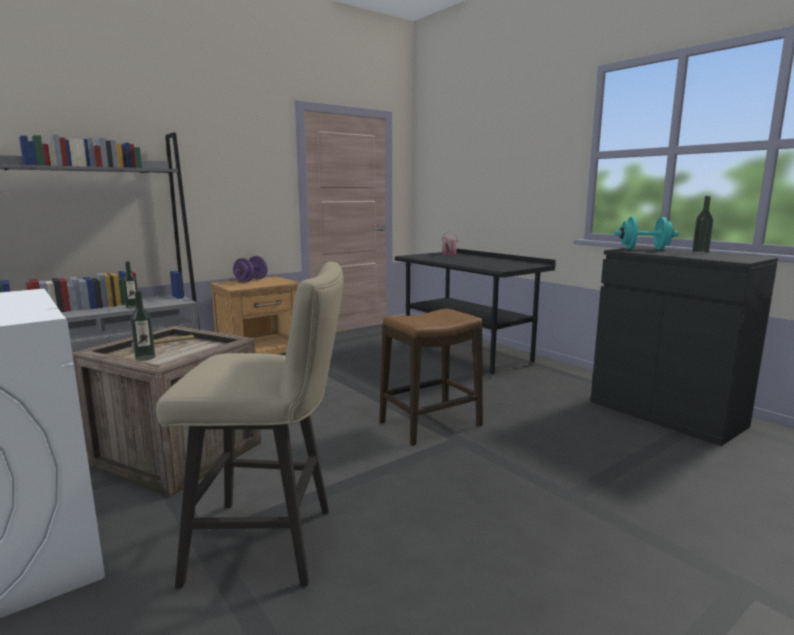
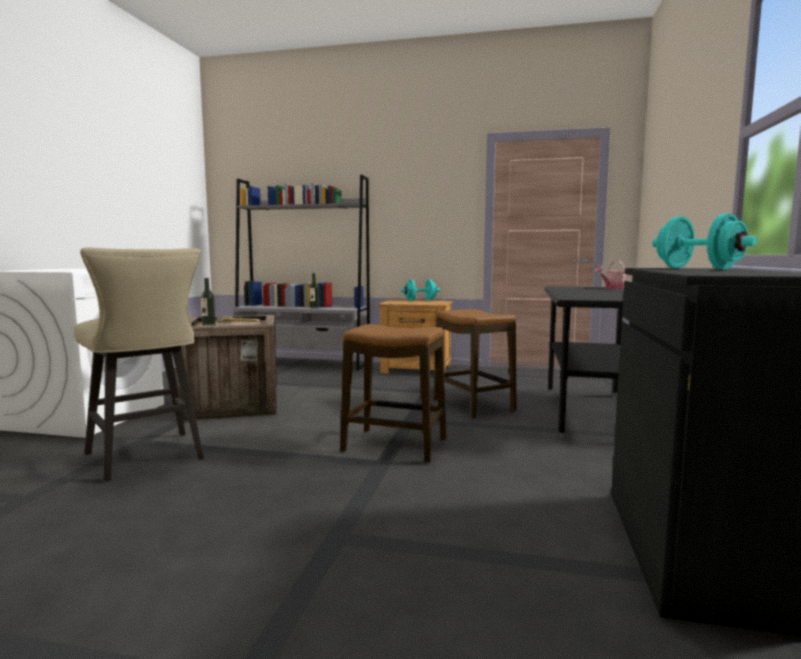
camera: 50 degrees right, 5 degrees down
(251, 280) = (420, 300): purple dumbbell -> turquoise dumbbell
(391, 373) = (472, 405): none -> stool
(700, 252) = (753, 271): bottle -> none

